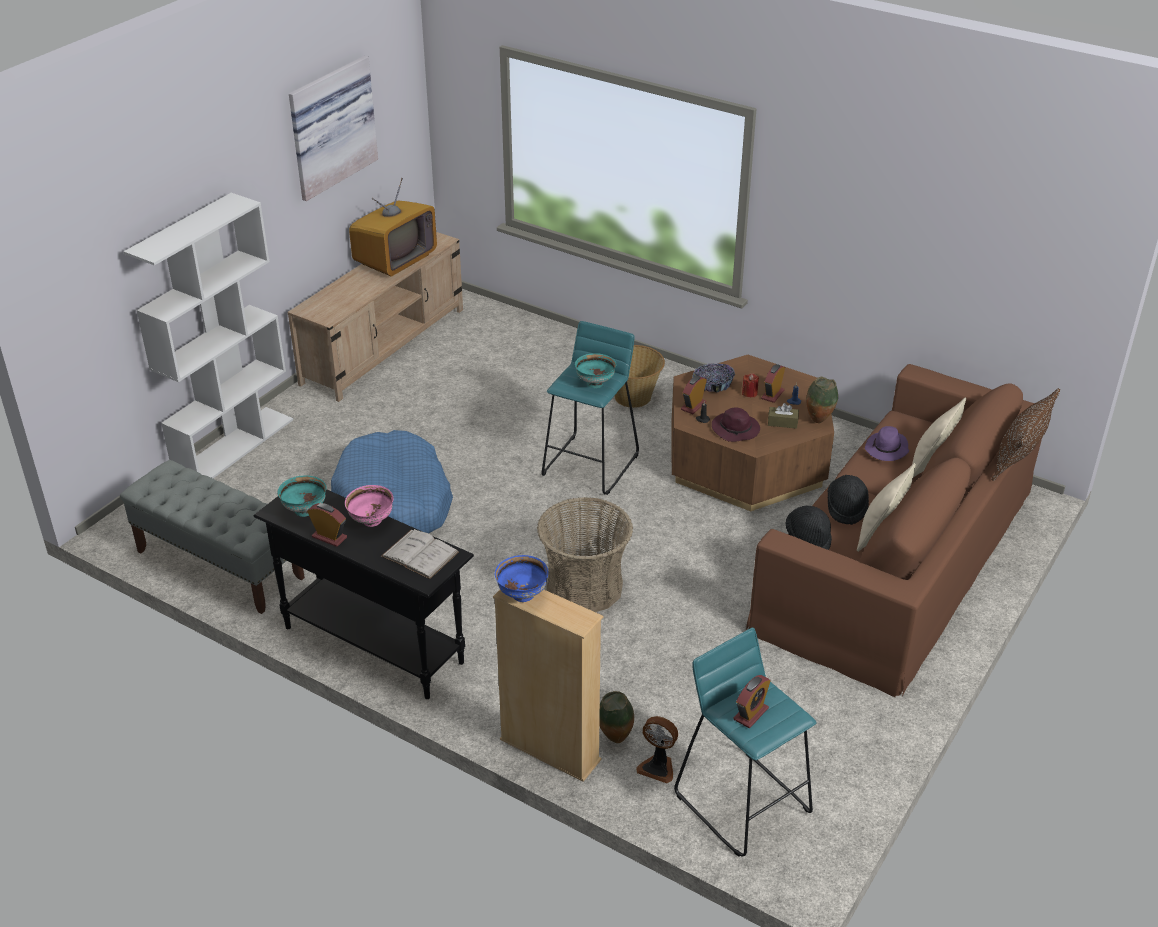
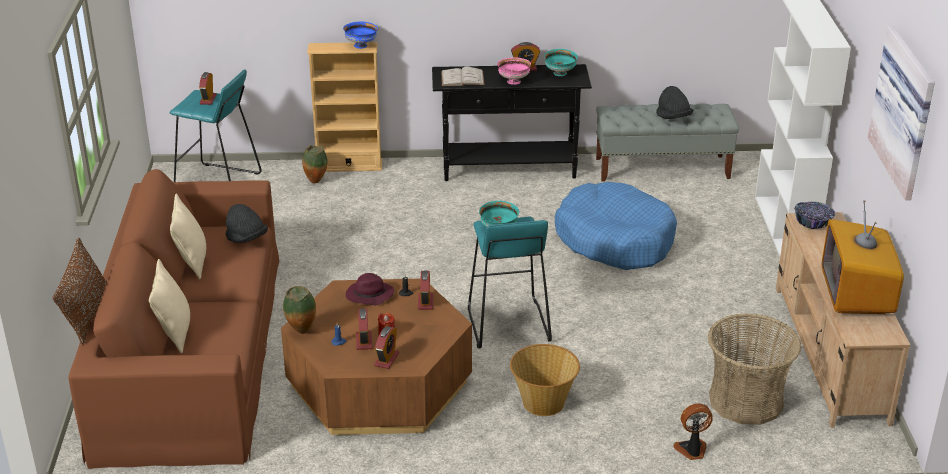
camera: 145 degrees right, 5 degrees down
(584, 587) = (415, 243): basket -> basket (746, 401)
(658, 767) = (280, 180): fan -> fan (692, 450)
(713, 385) = (427, 329): bowl -> bowl (813, 222)
(766, 375) = (386, 359): none -> alarm clock
(782, 422) = (333, 318): brown tissue box -> none
(846, 508) = (230, 270): black hat -> black hat (673, 118)
(886, 449) = (223, 331): purple hat -> none

